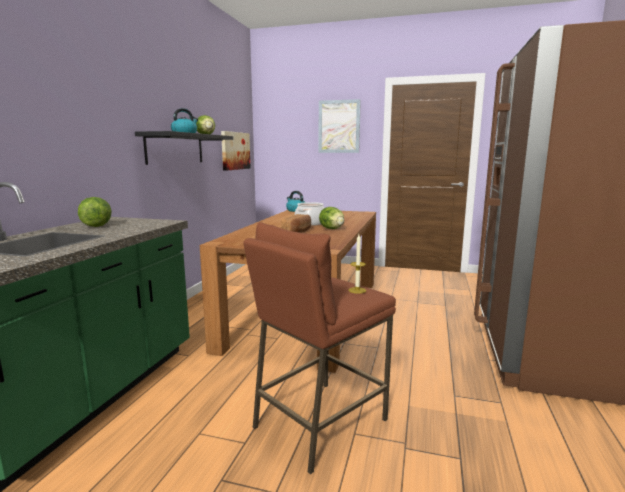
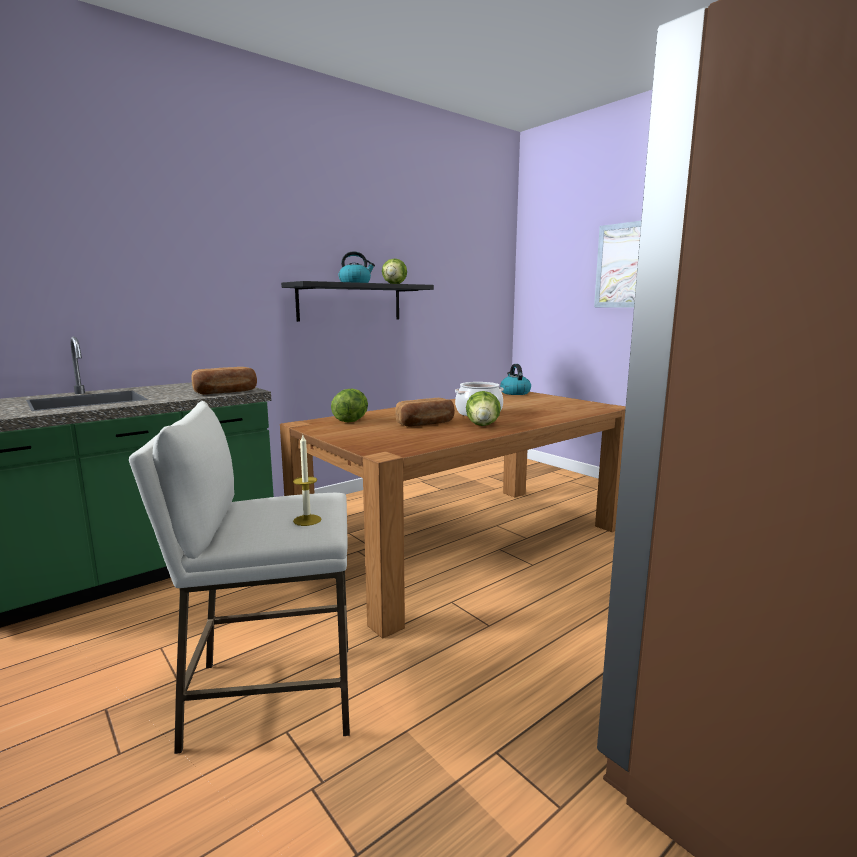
camera: 35 degrees right, 0 degrees up
(96, 226) = (181, 388): lettuce -> lettuce (351, 421)
(152, 224) = (225, 392): none -> bread
(235, 151) = (470, 304): picture -> none
(319, 423) = (271, 696): brown stool -> white stool

